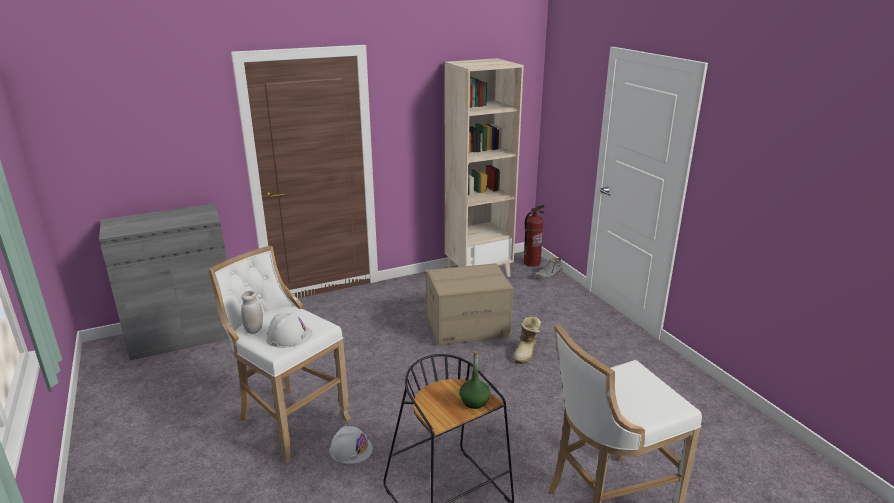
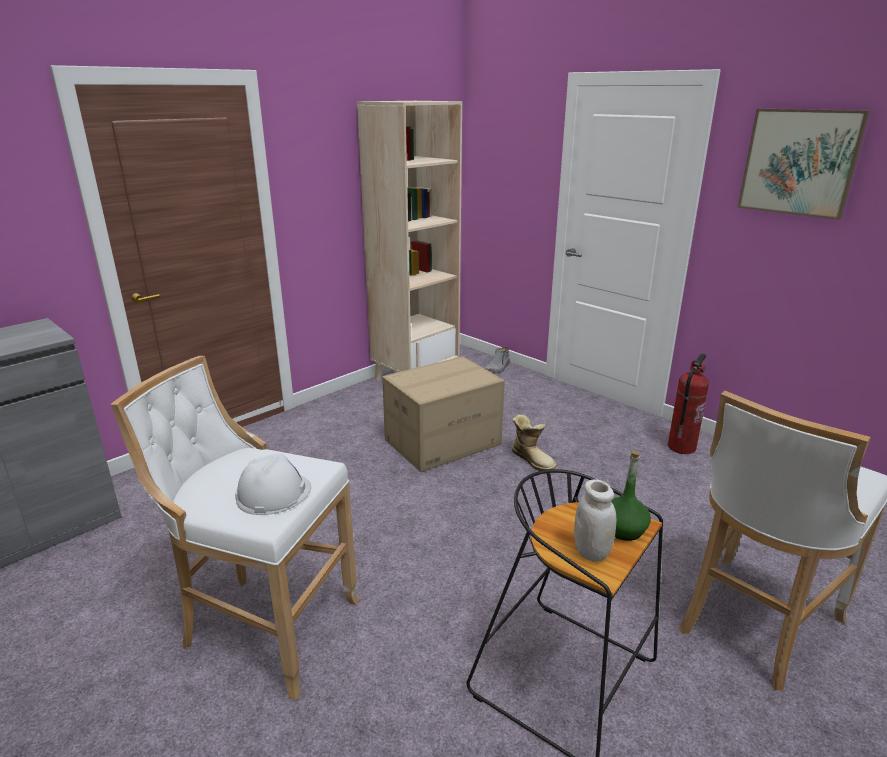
camera: 20 degrees left, 0 degrees up
(254, 330) = (206, 495): white jar -> white jar (591, 552)
(351, 449) = (385, 647): white hard hat -> none
(526, 353) = (533, 460): boot -> boot turned 45 degrees counterclockwise
(531, 263) = (470, 358): fire extinguisher -> fire extinguisher (681, 447)
(755, 148) = (799, 162): none -> picture

